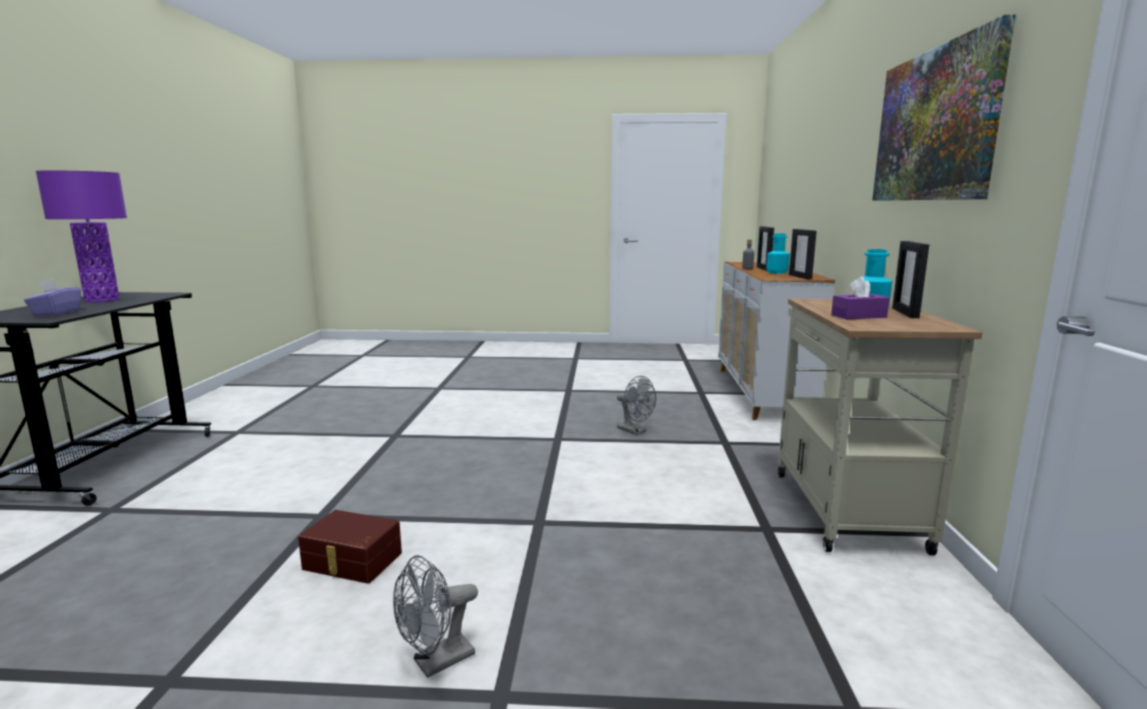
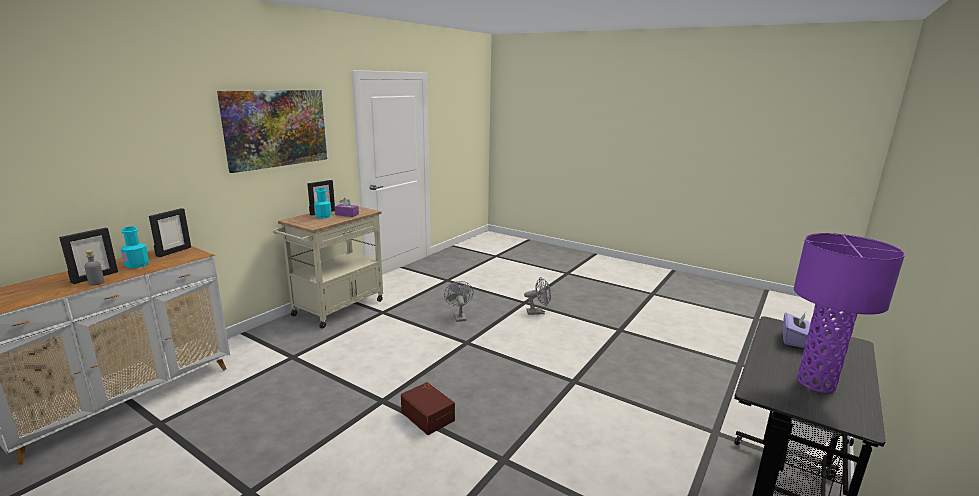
camera: 150 degrees left, 5 degrees up
(351, 562) = (559, 350): brown storage box -> brown storage box (428, 415)
(635, 431) = (319, 388): grey fan -> grey fan (459, 316)

